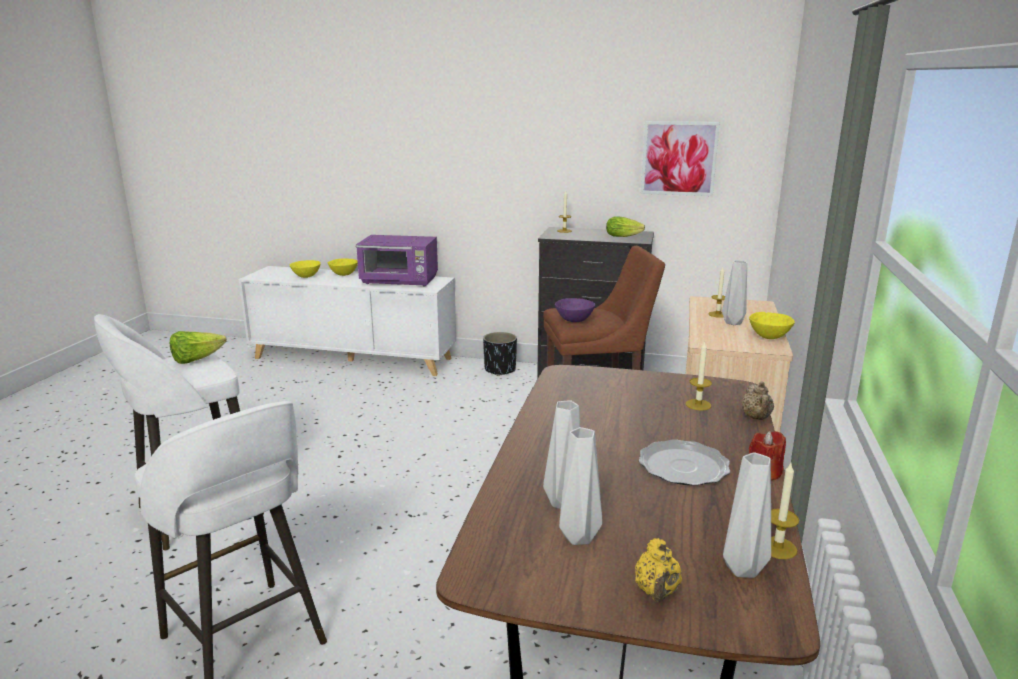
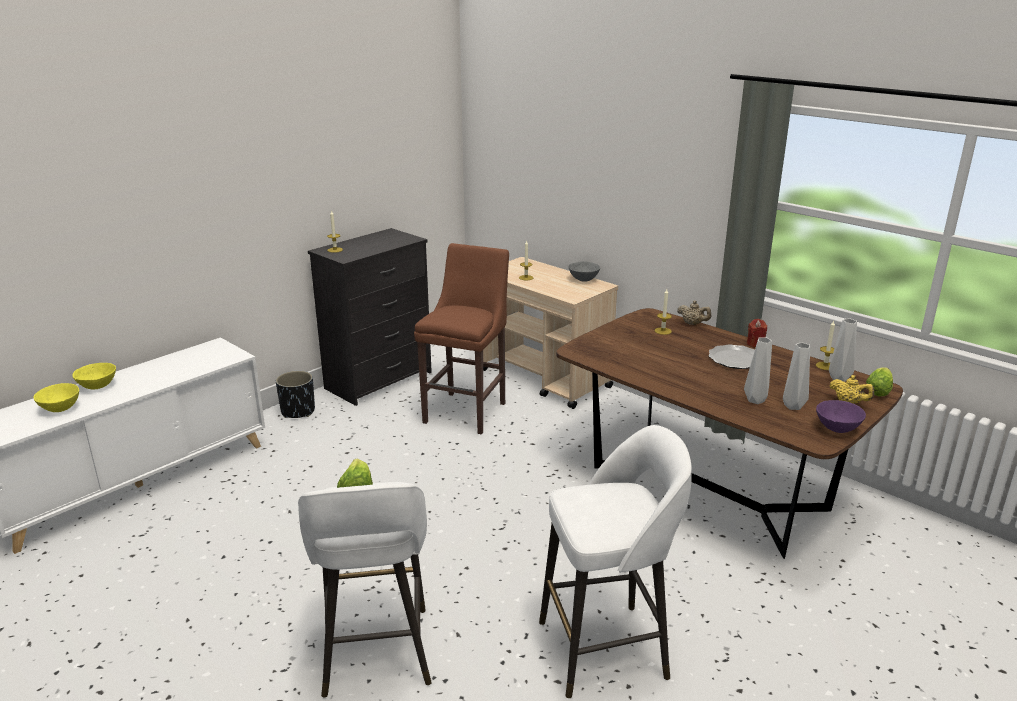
camera: 60 degrees left, 5 degrees up
(400, 281) = (184, 364): purple microwave -> none
(574, 320) = (465, 320): purple bowl -> purple bowl (836, 429)
(625, 236) = (390, 239): lettuce -> lettuce (879, 390)
(679, 158) = (398, 158): picture -> none
(732, 323) = (547, 280): grey vase -> none
(769, 337) = (584, 280): yellow bowl -> grey bowl

